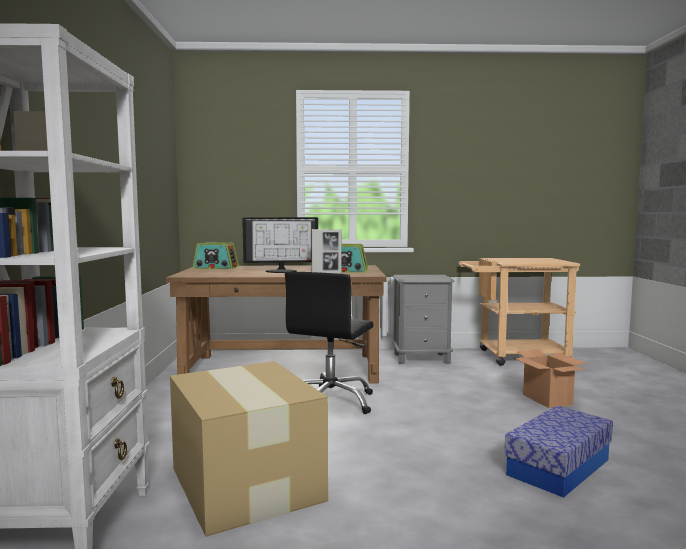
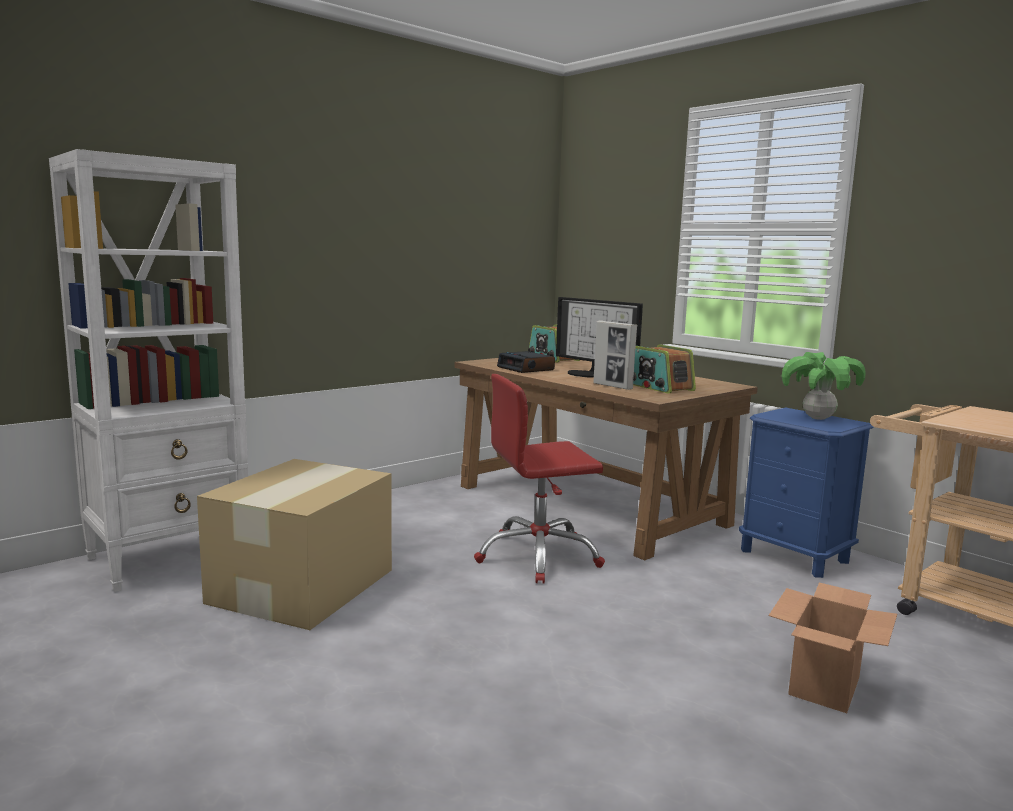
camera: 50 degrees right, 5 degrees up
(234, 273) = (526, 368): none -> alarm clock
(330, 402) = (538, 556): black office chair -> red office chair
(422, 358) = (795, 556): grey nightstand -> blue nightstand
(424, 276) = (817, 418): none -> potted plant
(558, 467) = (568, 747): storage box -> none

